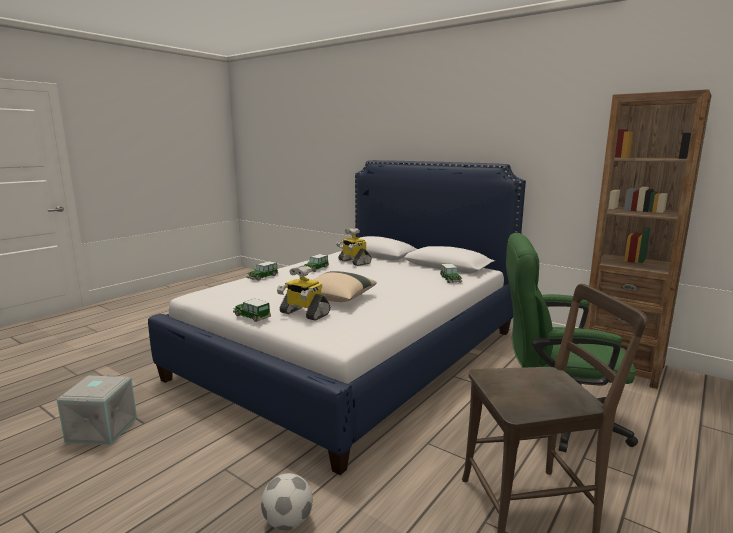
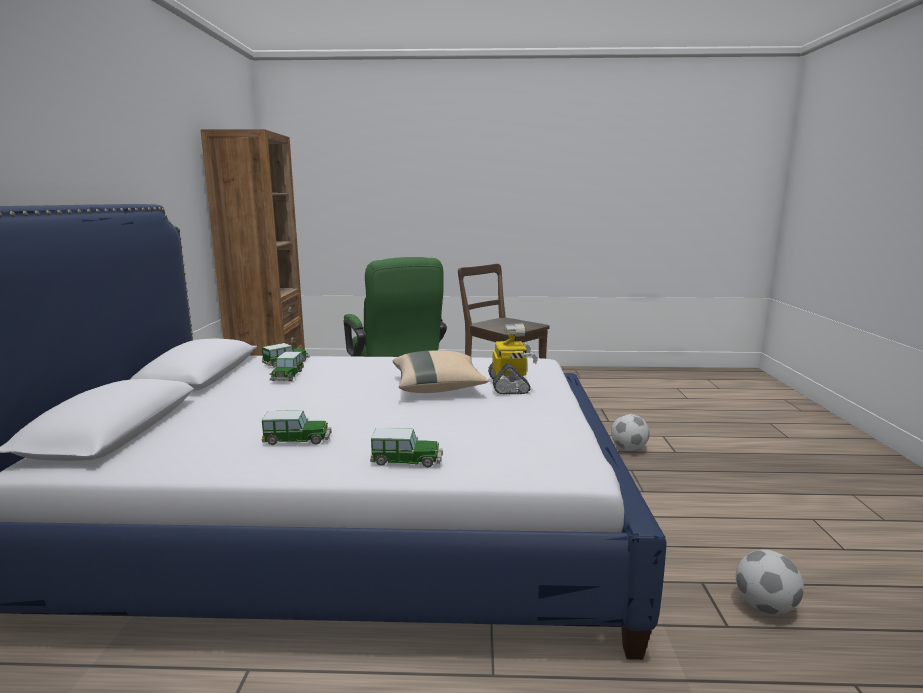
camera: 125 degrees left, 0 degrees up
(101, 429) = (765, 607): grey storage box -> football
(251, 316) = (562, 402): toy car -> toy car (287, 376)
(354, 262) = (209, 428): toy robot -> none

